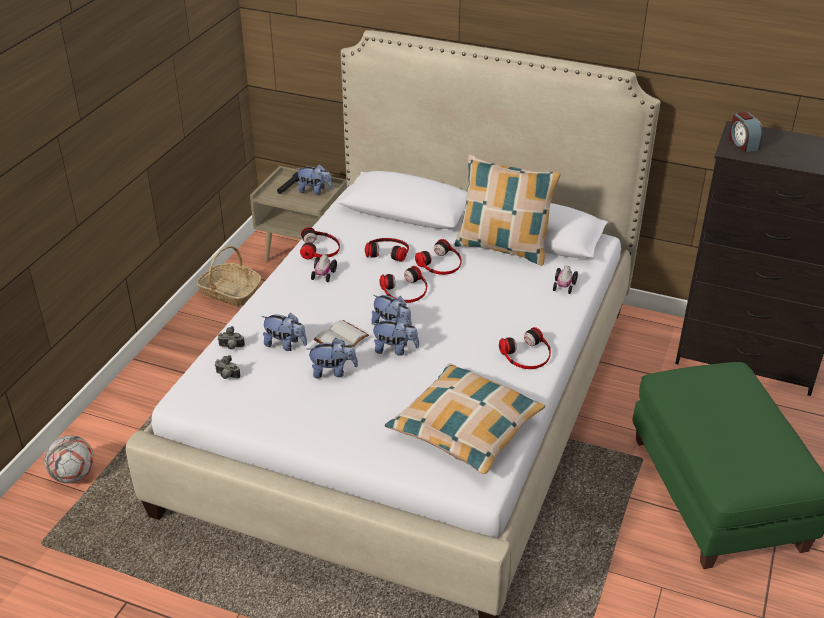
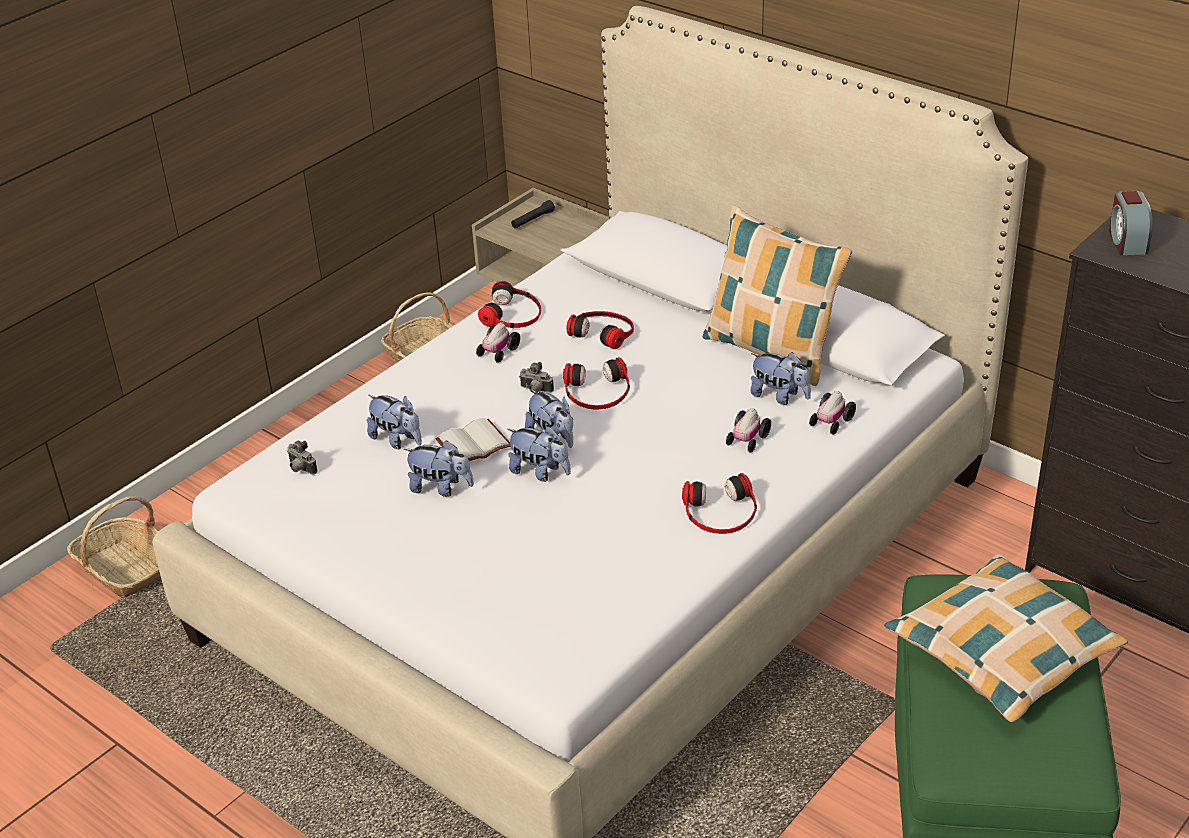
camera: 20 degrees right, 0 degrees up
(74, 475) = (124, 569): football -> basket
(231, 347) = (327, 431): camera -> camera (535, 390)
(315, 191) = (565, 230): plush toy -> plush toy (779, 396)
(441, 263) = (669, 361): headphones -> none
(465, 428) = (578, 598): pillow -> pillow (1002, 651)
(518, 306) = (747, 439): none -> toy car

